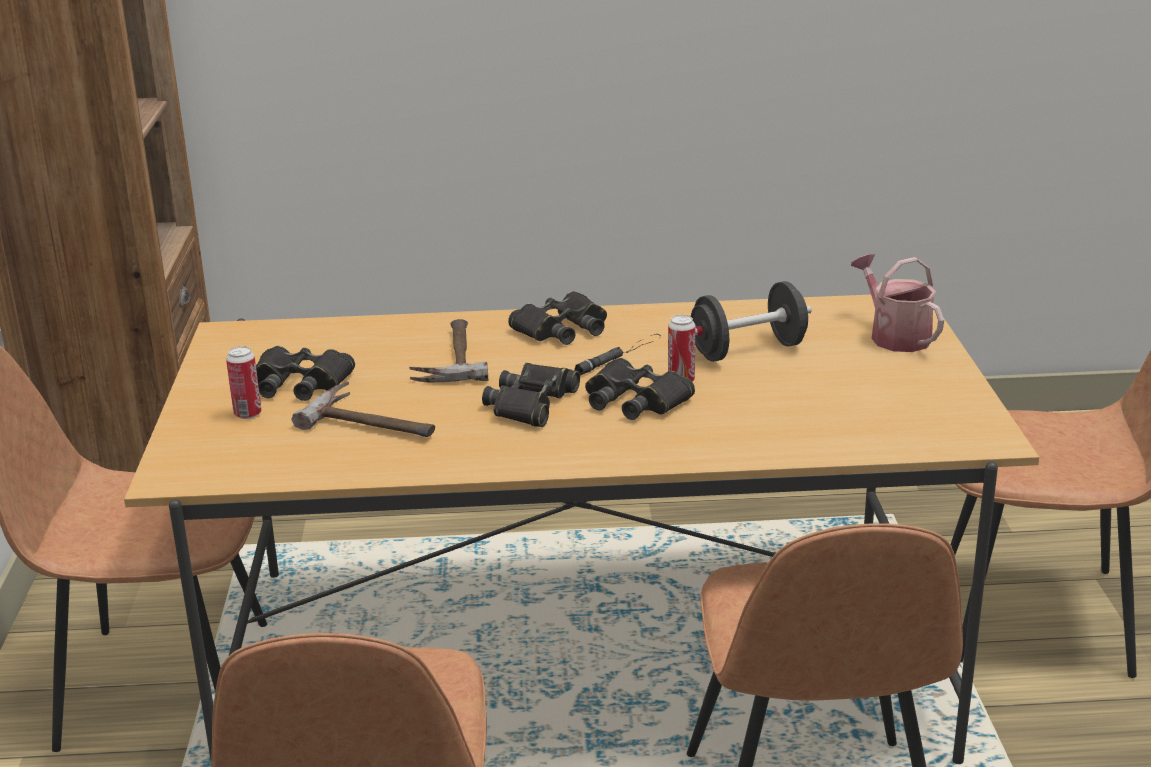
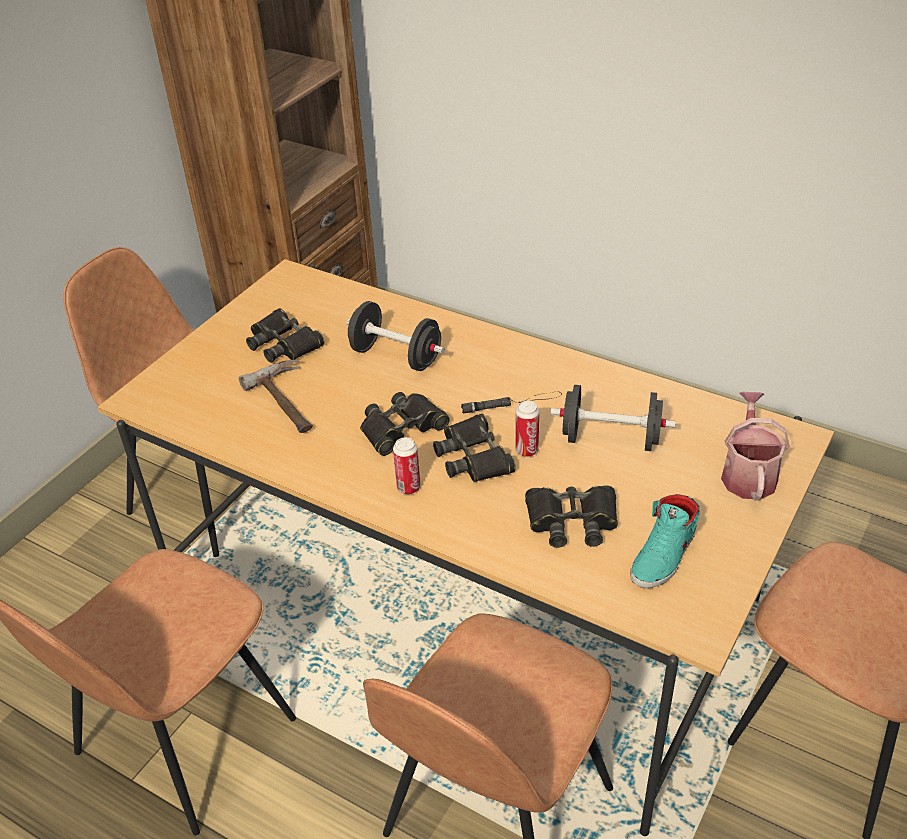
camera: 35 degrees right, 15 degrees up
(247, 414) = (228, 360): can -> can (408, 487)
(448, 357) = (396, 356): hammer -> black dumbbell
(562, 329) = (499, 358): black binoculars -> black binoculars (572, 521)
(899, 406) = (664, 555): none -> turquoise shoe

